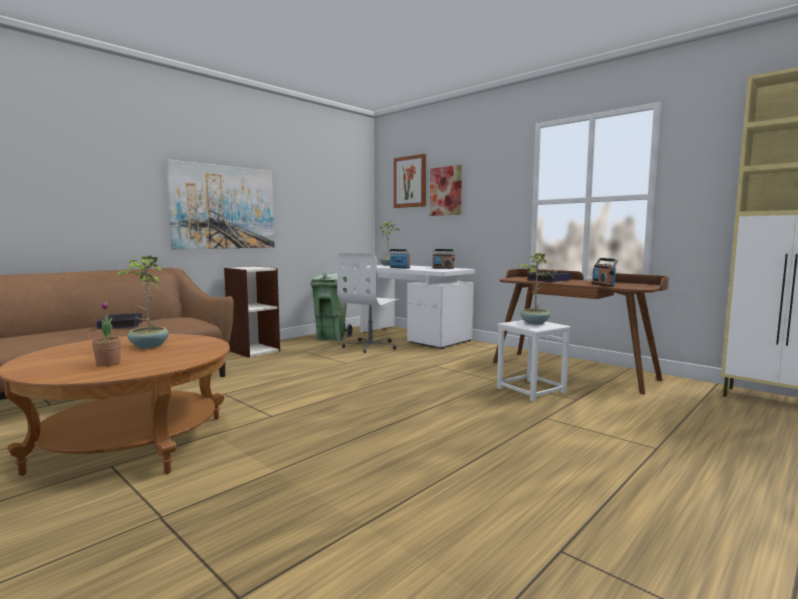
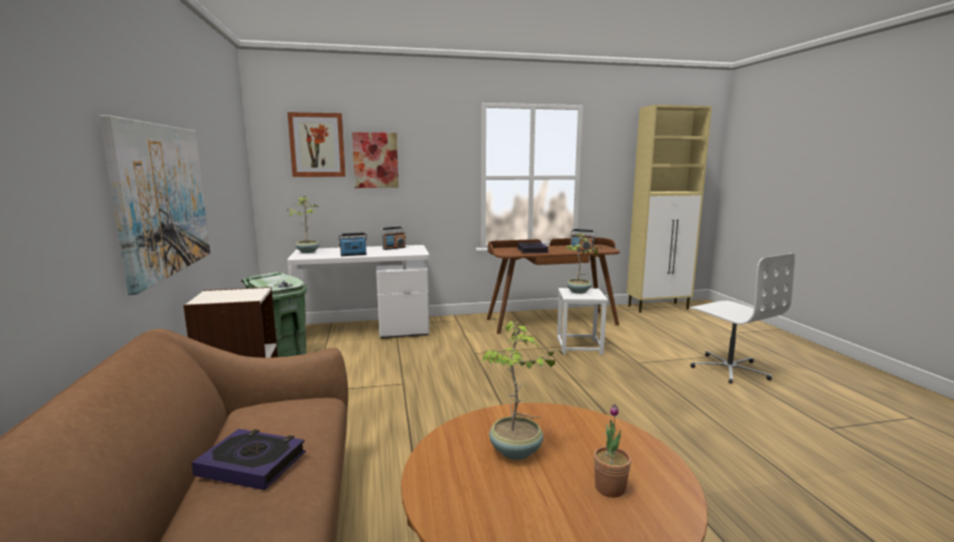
camera: 55 degrees left, 5 degrees up
(371, 346) = (361, 356): white office chair -> white office chair (729, 369)

